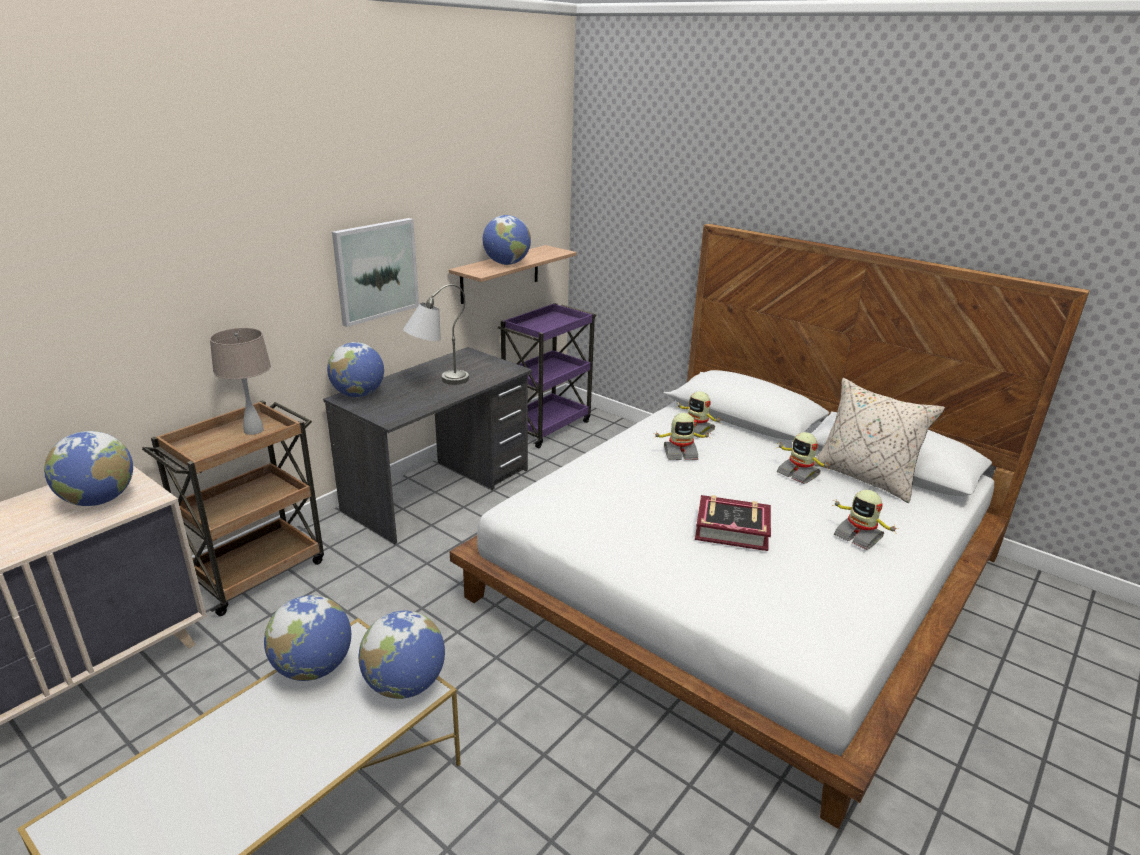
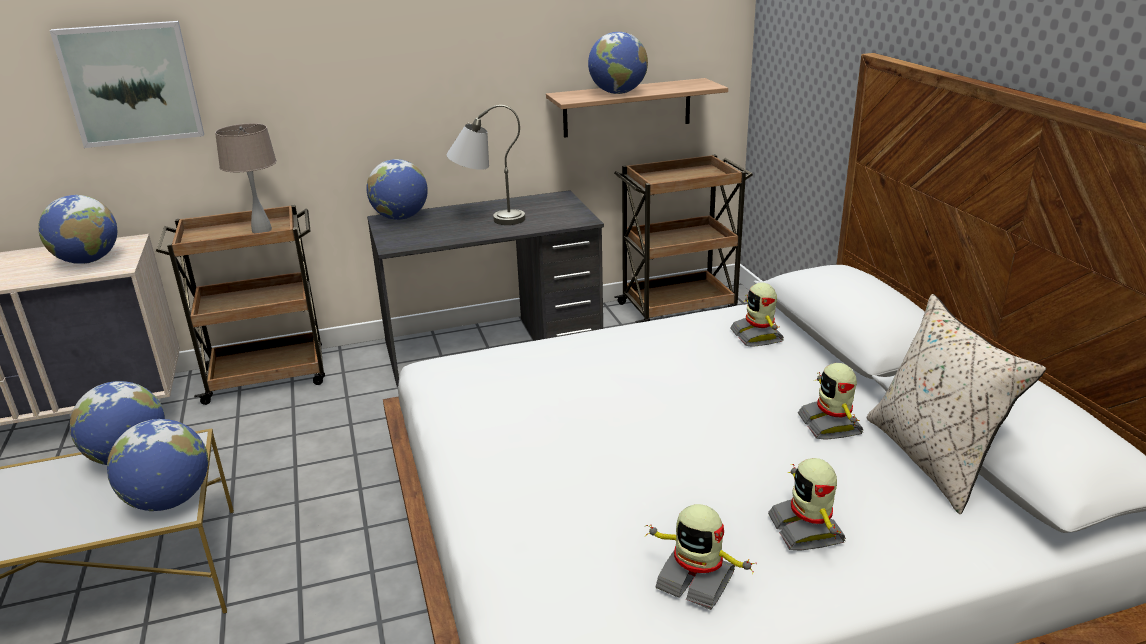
camera: 35 degrees right, 0 degrees up
(376, 270) = (441, 84): picture -> picture (131, 84)
(547, 426) = (679, 308): purple cart -> brown cart
(680, 453) = (695, 357): toy robot -> toy robot (696, 580)
(732, 529) = (638, 462): book -> none

